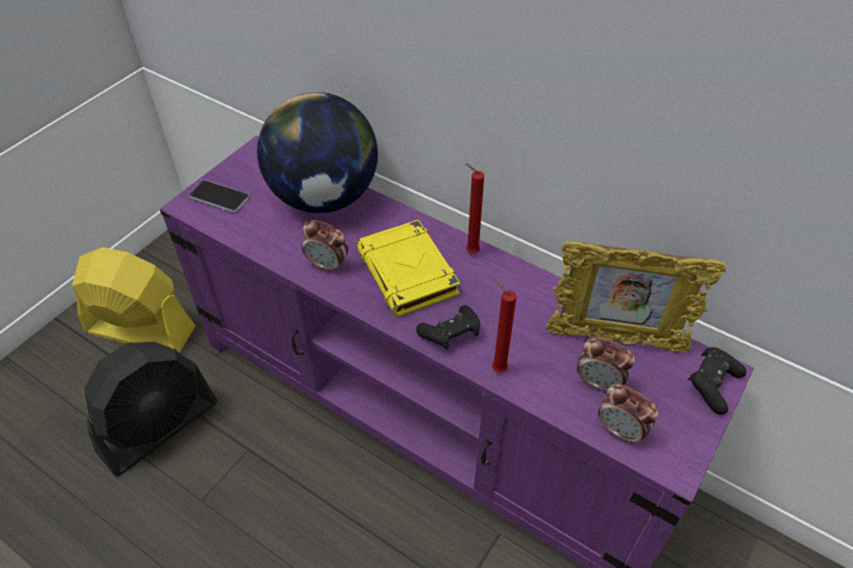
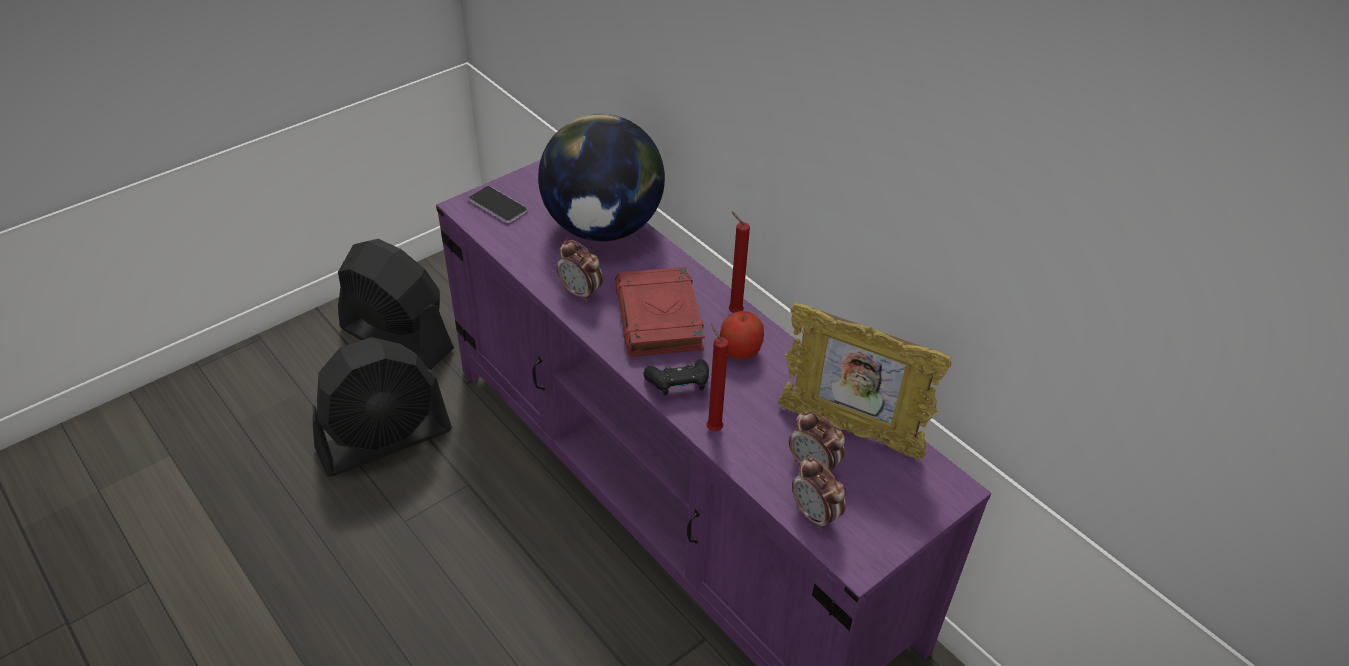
camera: 15 degrees right, 5 degrees down
(140, 329) = (396, 339): yellow fan -> black fan
(408, 273) = (659, 319): yellow book -> red book
(491, 288) = (740, 351): none -> apple
(712, 385) = (935, 498): black game controller -> none

